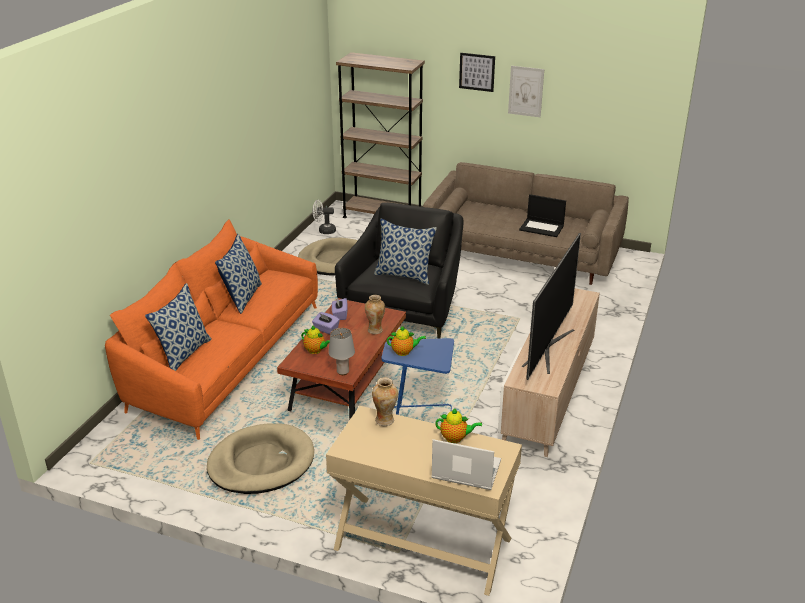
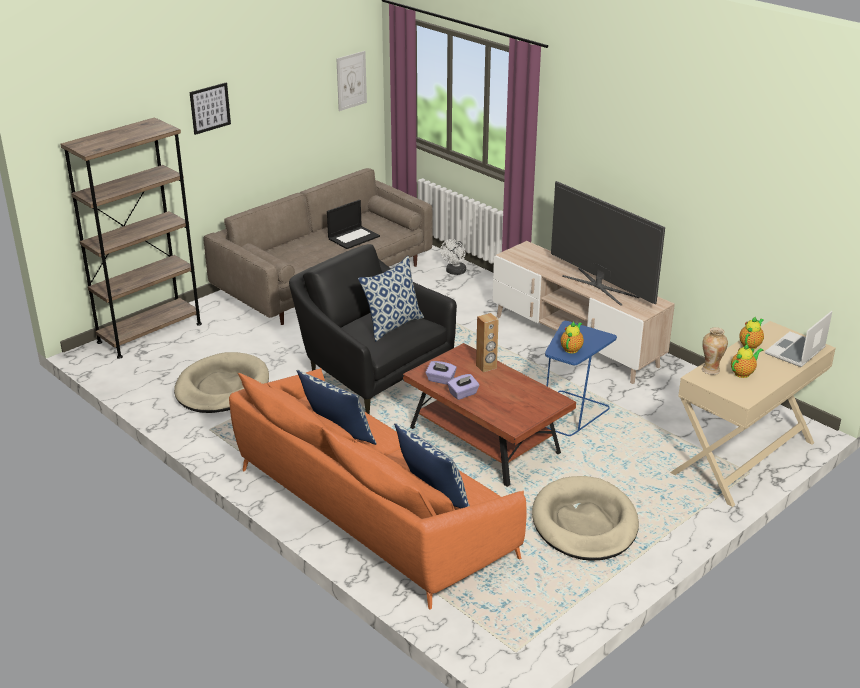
camera: 65 degrees left, 0 degrees up
(316, 351) = (500, 408): teapot -> teapot (743, 373)
(324, 231) = (138, 379): white fan -> white fan (454, 272)
(343, 372) = (551, 401): grey table lamp -> none
(375, 330) = (486, 367): vase -> brown speaker
(526, 91) = (261, 109): picture -> picture (351, 80)

